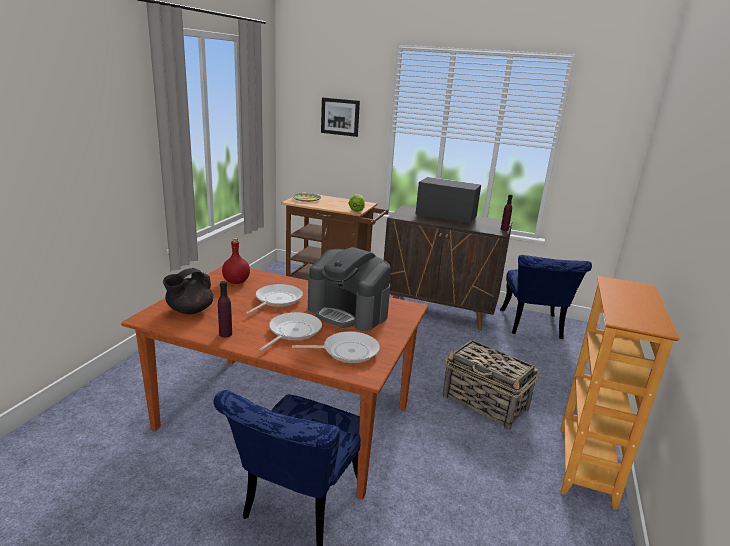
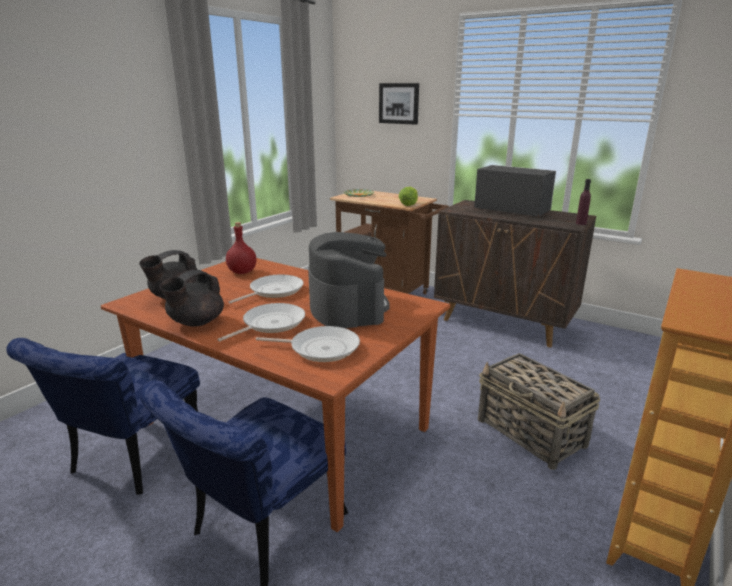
camera: 15 degrees right, 0 degrees up
(225, 334) = (196, 322): purple bottle -> black teapot
(348, 312) = (347, 307): coffee machine -> coffee machine turned 150 degrees counterclockwise
(532, 327) = (620, 348): blue chair -> blue chair (130, 460)

